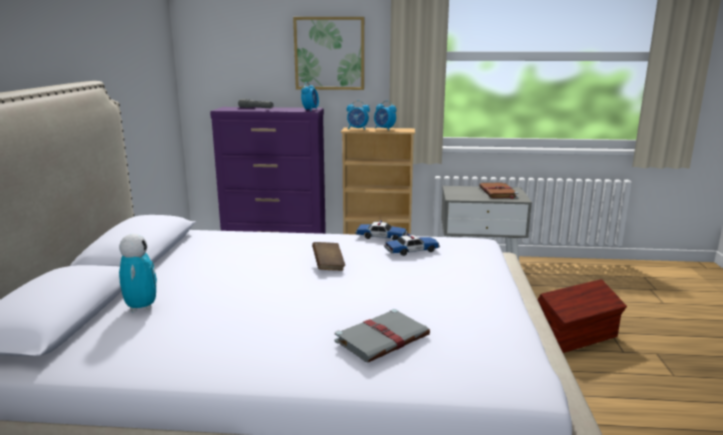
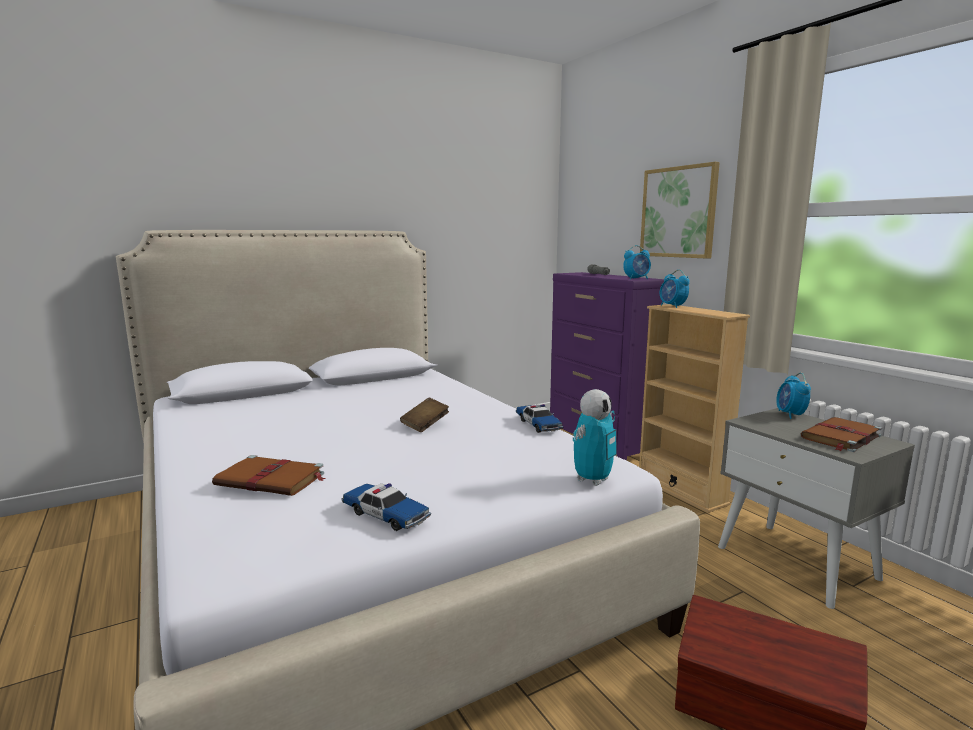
camera: 55 degrees right, 5 degrees down
(141, 307) = (275, 402): toy robot -> toy robot (592, 480)
(383, 338) = (272, 480): grey book -> brown book
(384, 129) = (703, 310): alarm clock -> alarm clock (790, 415)
(412, 250) = (521, 444): toy car -> toy car (385, 515)

